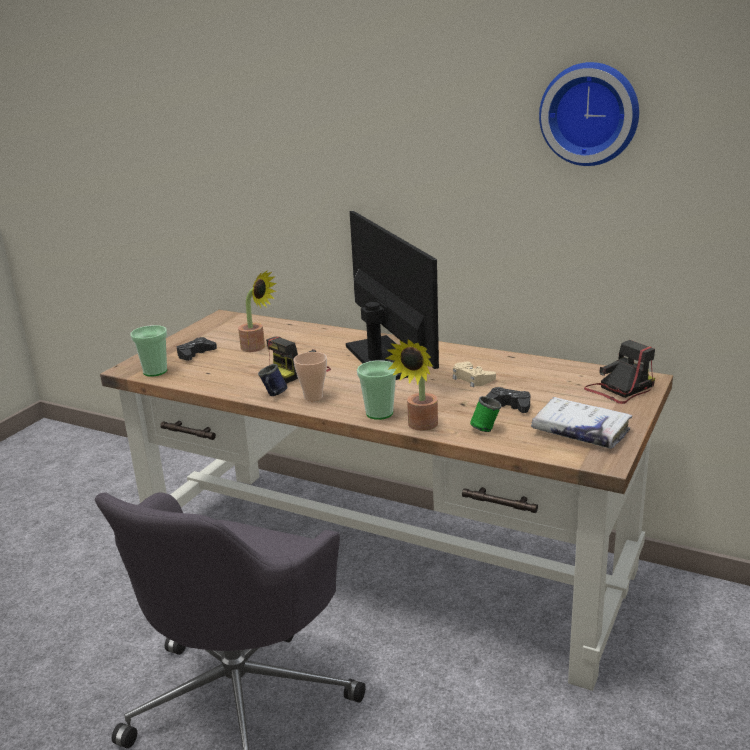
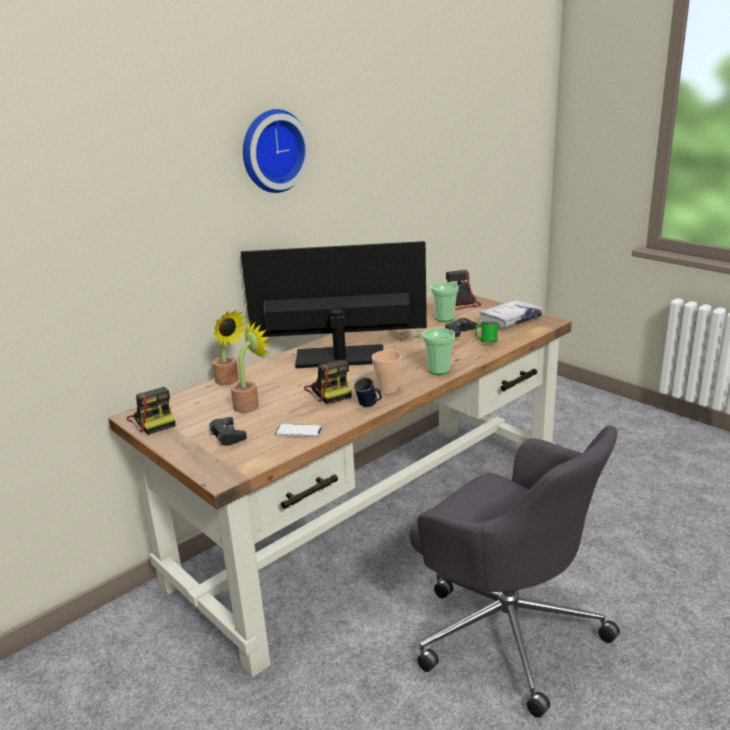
camera: 70 degrees left, 0 degrees up
(155, 371) = (249, 460): cup -> cup (444, 318)
(210, 378) = (299, 431): none -> phone
(217, 323) = (153, 420): none -> camera
(420, 426) = (470, 360): potted plant -> potted plant (229, 381)
(590, 113) = (396, 128): wall clock -> wall clock (272, 151)

